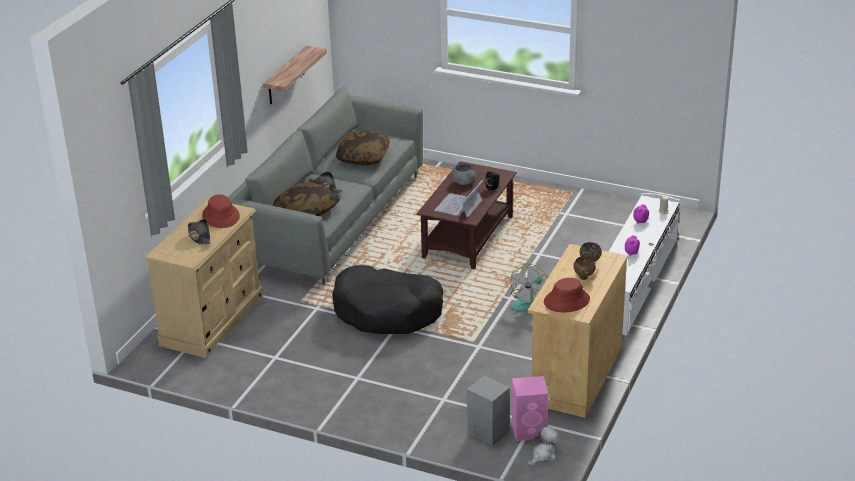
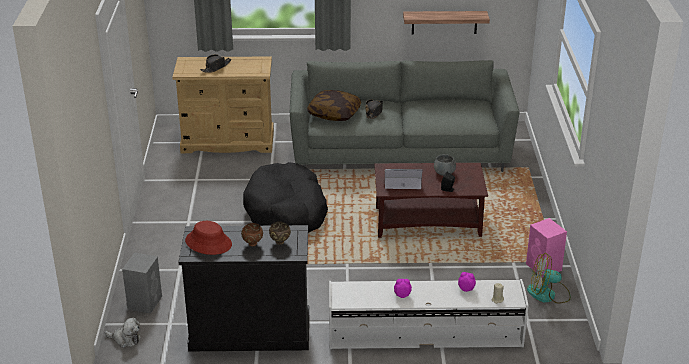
camera: 65 degrees right, 0 degrees up
(221, 216) = (249, 67): red hat -> none
(363, 157) = (438, 115): pillow -> none
(529, 301) = (349, 279): fan -> fan (548, 294)
(530, 430) = (157, 324): pink speaker -> pink speaker (544, 267)
(576, 374) = (250, 332): beige cabinet -> black cabinet

